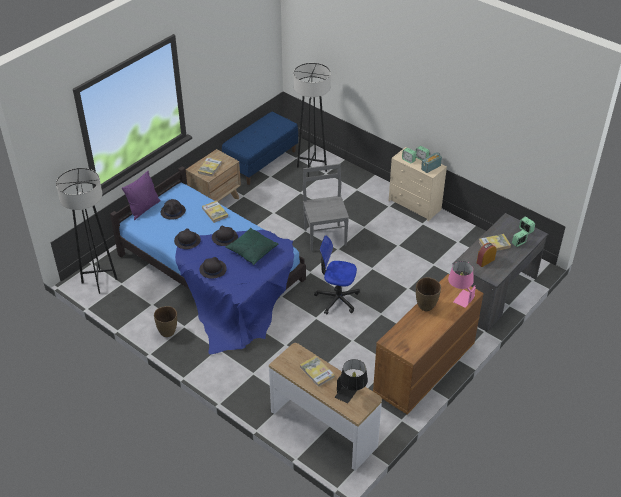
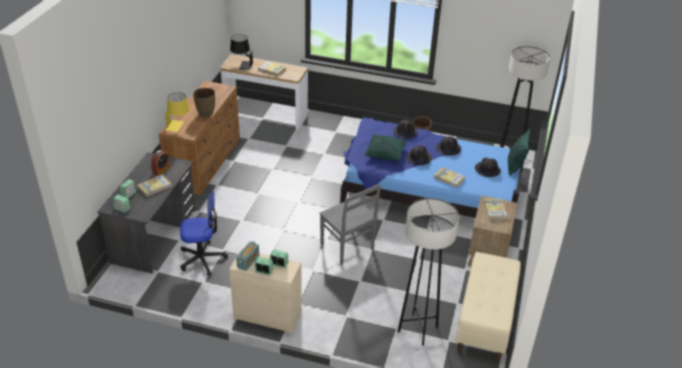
camera: 155 degrees right, 5 degrees down
(144, 209) = (515, 166): purple pillow -> green pillow
(261, 161) = (485, 321): blue bench -> beige bench
(337, 299) = (302, 195): office chair -> office chair (202, 259)
(459, 296) = (179, 126): pink table lamp -> yellow table lamp

